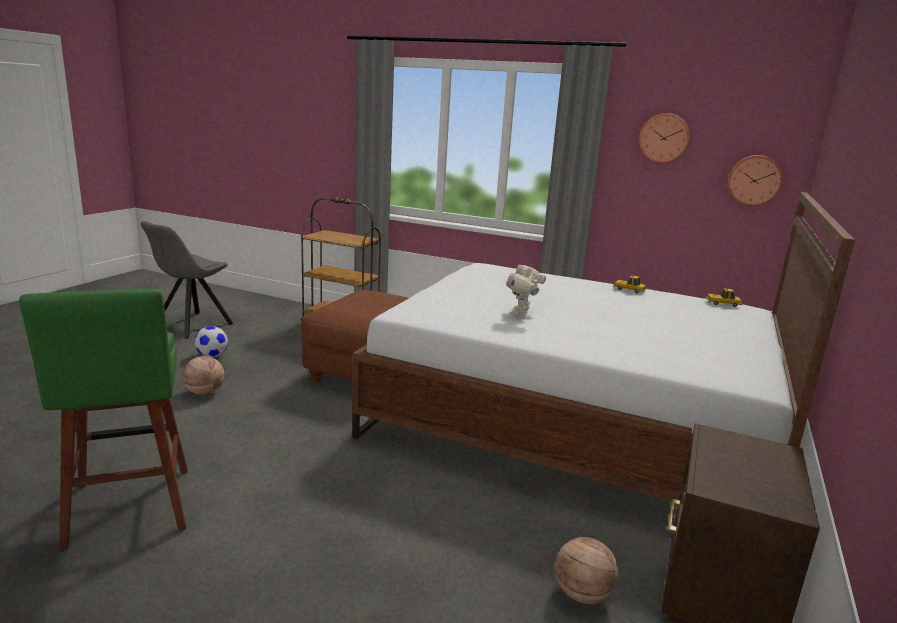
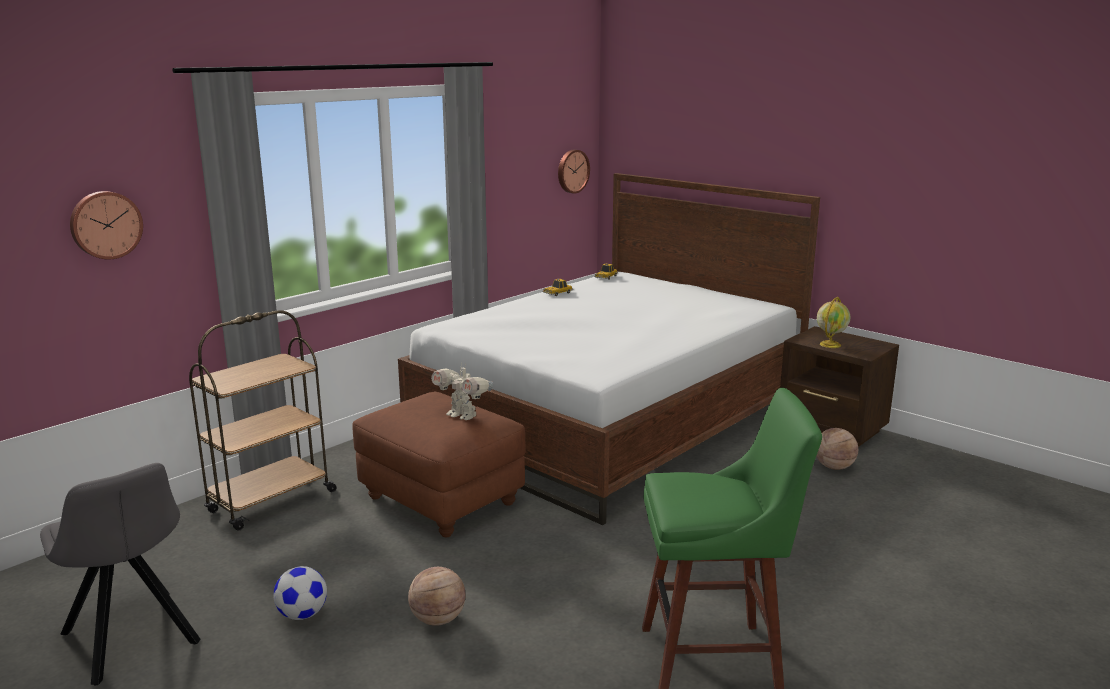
camera: 70 degrees left, 0 degrees up
(522, 312) = (612, 334): toy robot -> toy robot (463, 415)
(664, 138) = (515, 148): wall clock -> wall clock (105, 224)
(723, 458) = (830, 344): none -> globe

